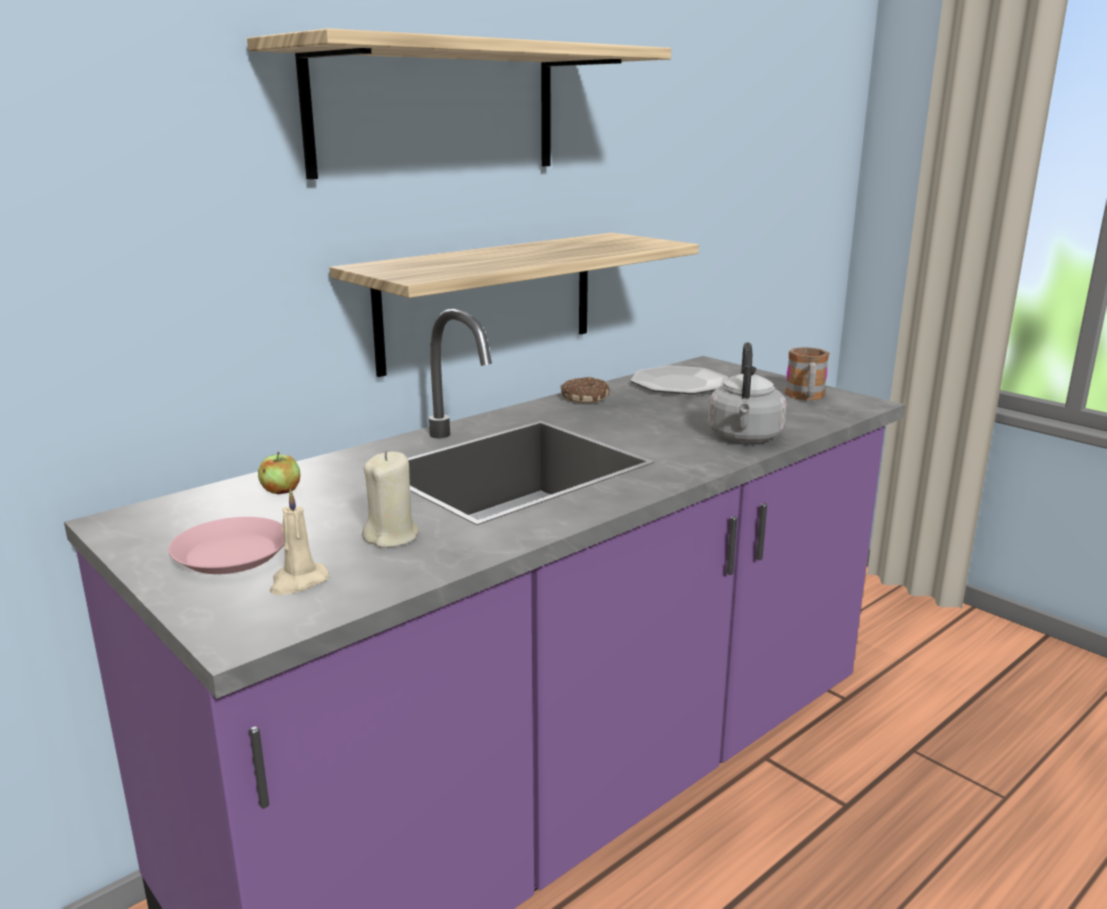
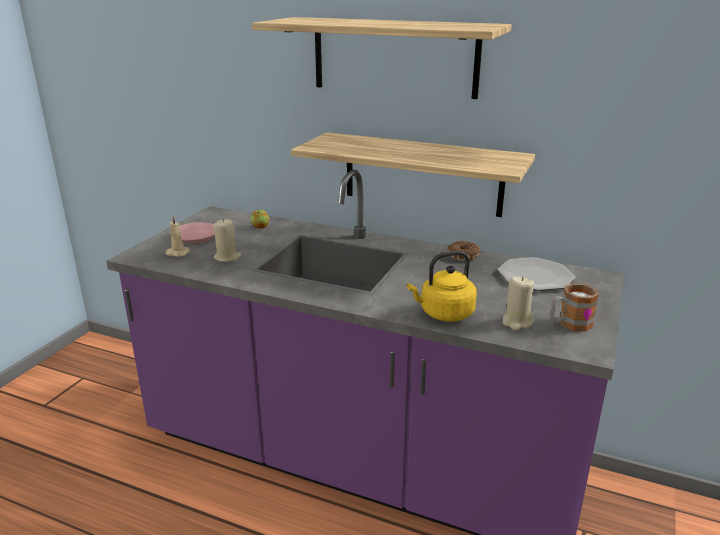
camera: 65 degrees right, 5 degrees up
(744, 438) = (444, 314): grey kettle -> yellow kettle
(788, 414) = (517, 322): none -> beige candle

